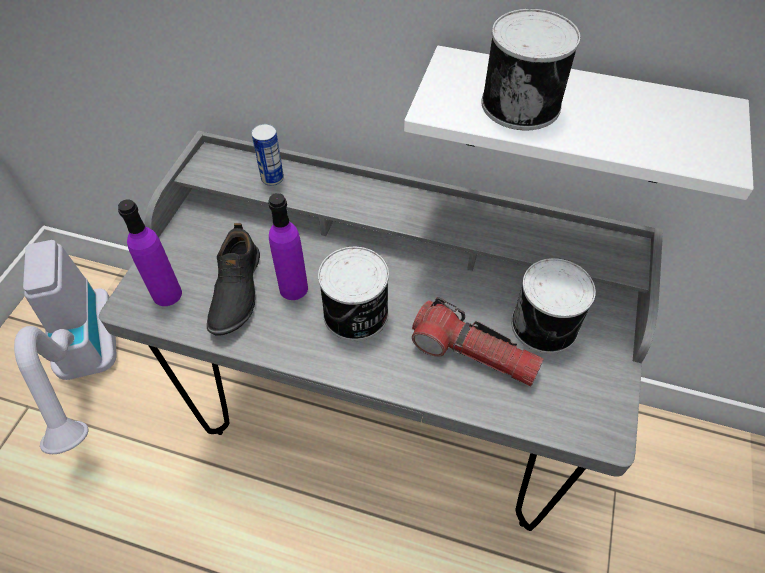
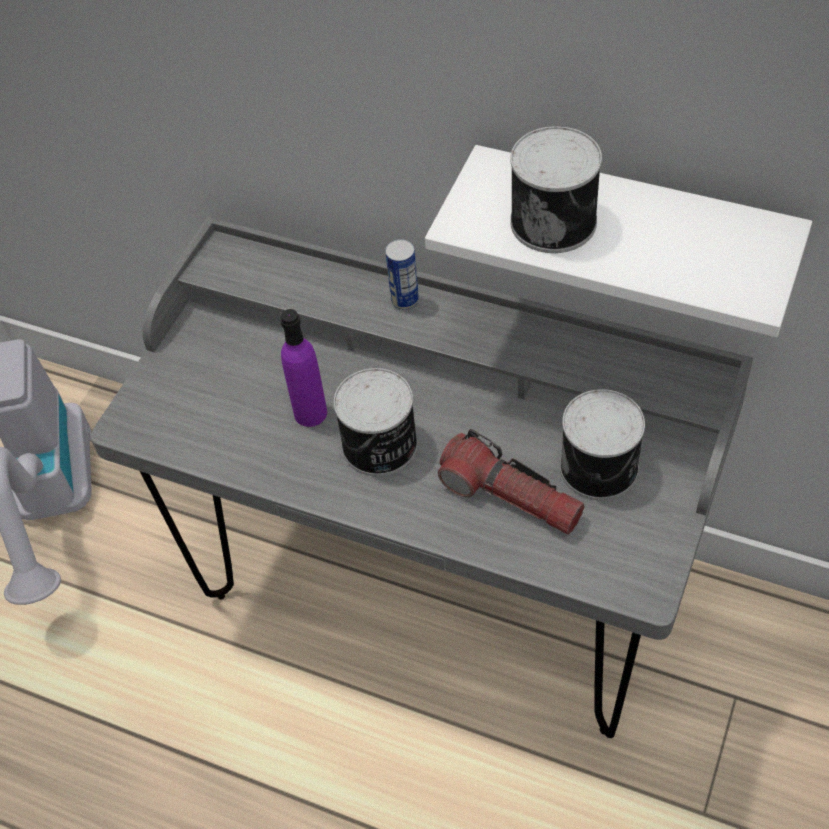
camera: 10 degrees right, 0 degrees up
(167, 294) = (166, 415): purple bottle -> none
(235, 291) = (243, 414): black shoe -> none
(272, 178) = (292, 280): can -> can (405, 300)

